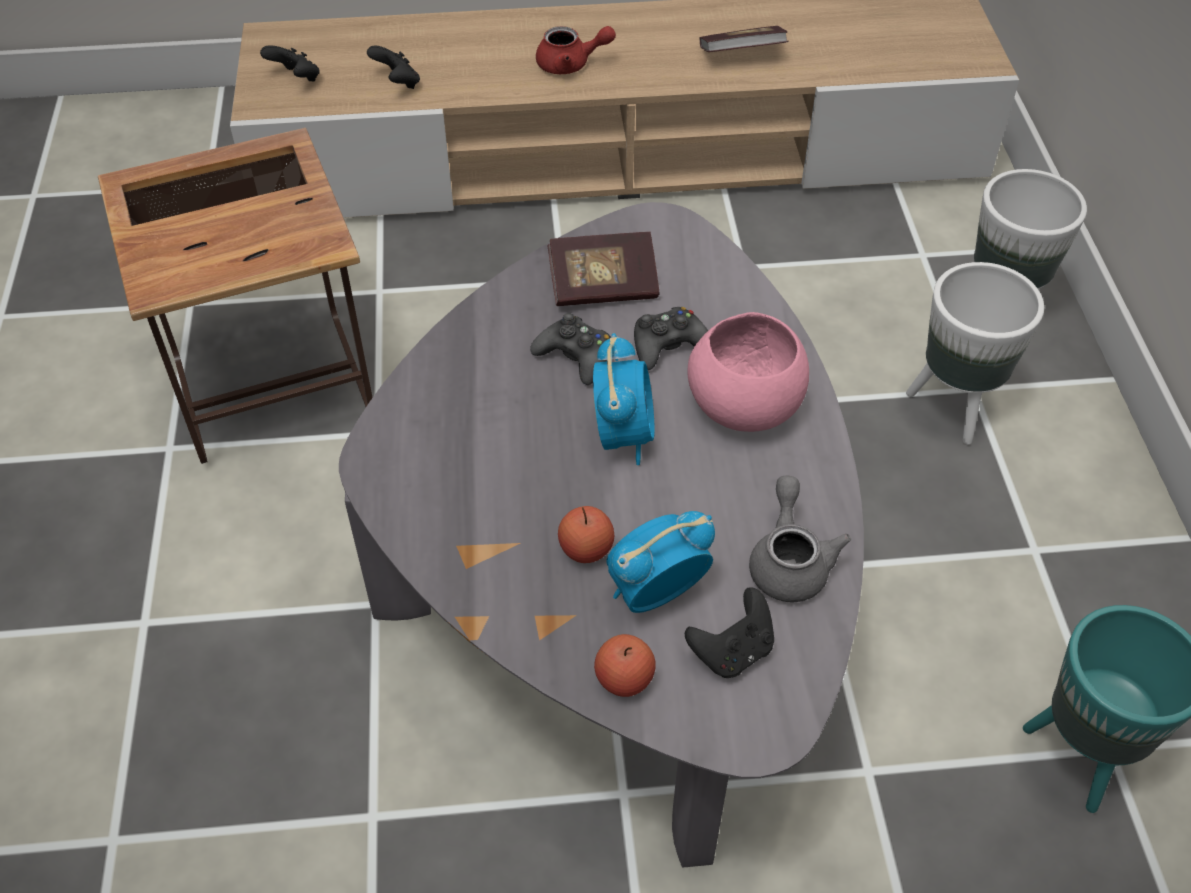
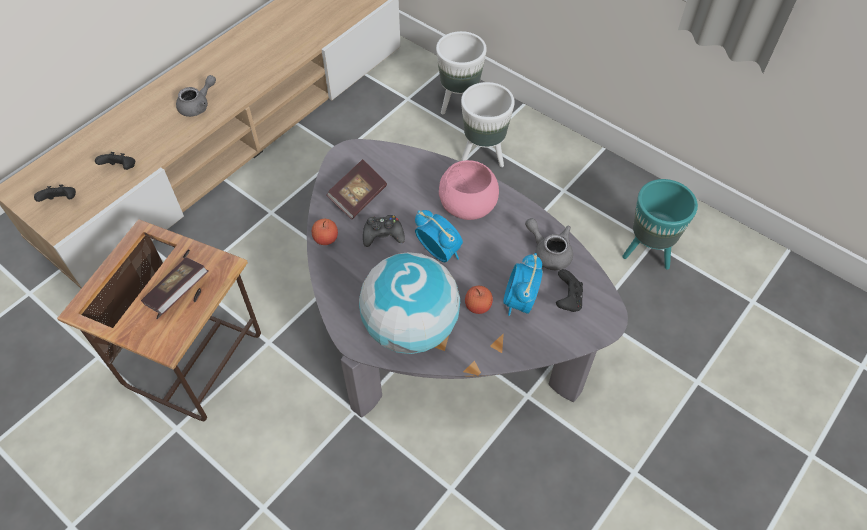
camera: 45 degrees left, 5 degrees up
(460, 502) = (410, 328): none -> globe
(570, 64) = (198, 105): red teapot -> grey teapot
(624, 679) = (546, 340): apple -> apple (326, 239)
(669, 346) = (413, 203): black game controller -> none
(741, 55) = (272, 53): book -> book (178, 293)

